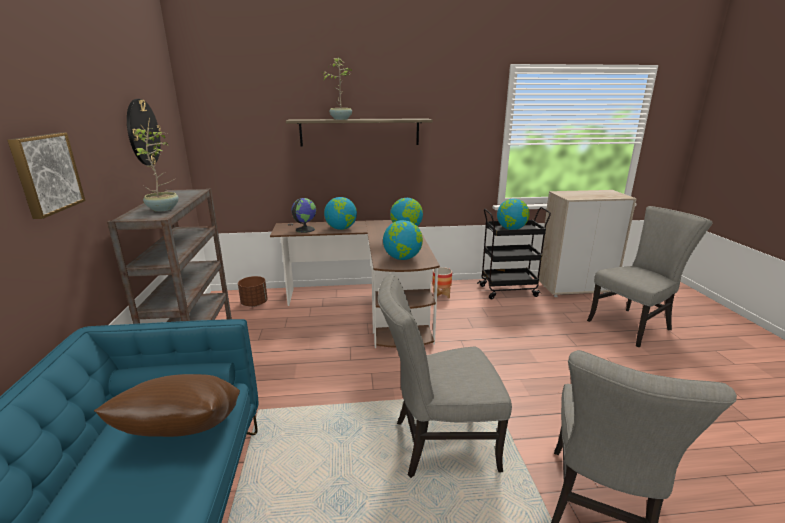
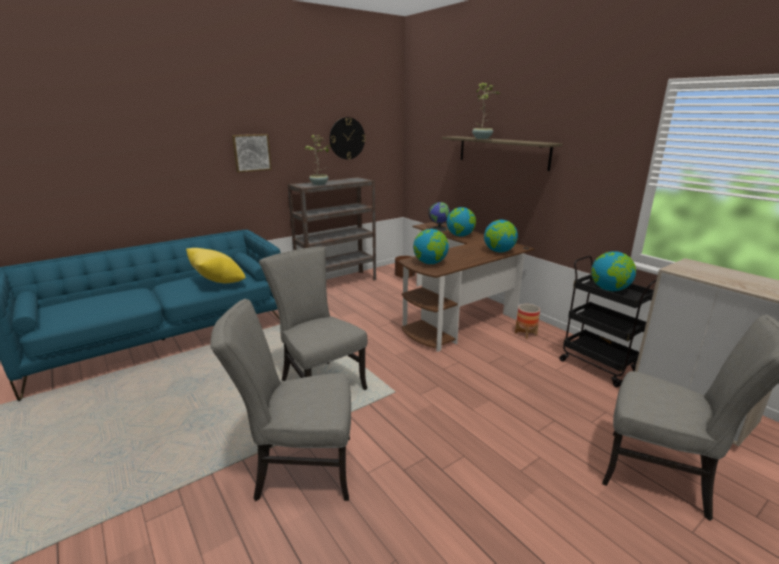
camera: 60 degrees right, 0 degrees up
(184, 434) = (218, 282): brown pillow -> yellow pillow

